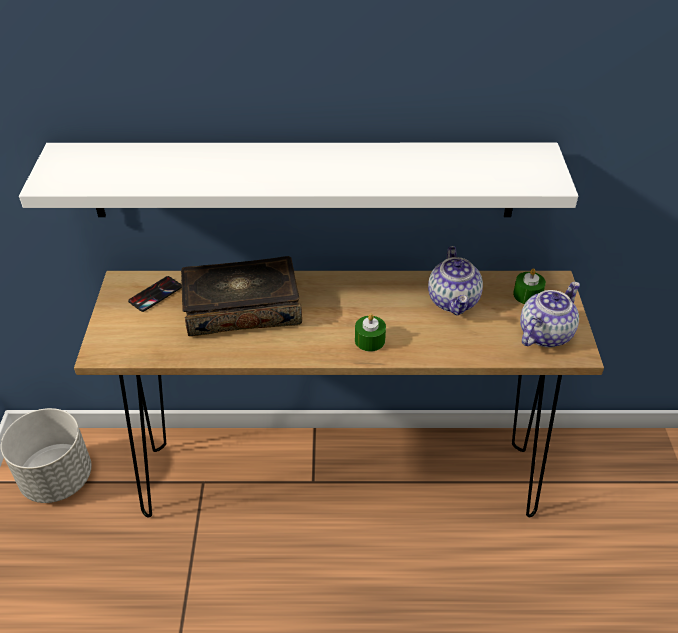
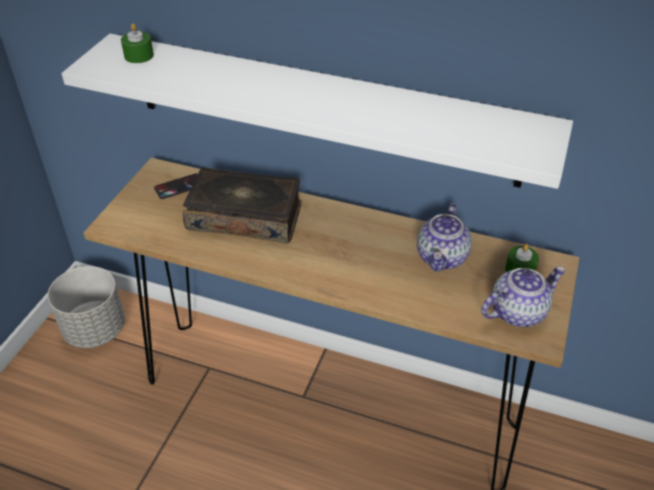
camera: 20 degrees right, 0 degrees up
(369, 340) = (343, 274): green candle -> green candle (139, 56)

